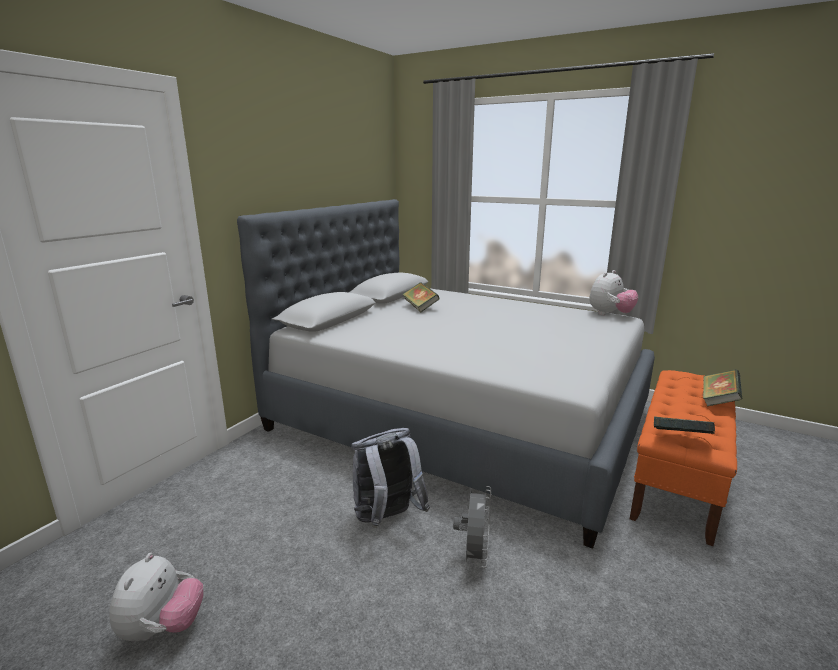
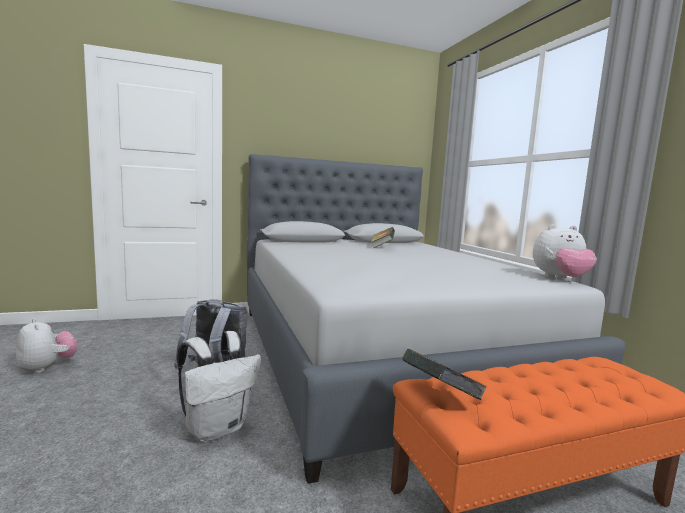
camera: 40 degrees right, 10 degrees down
(162, 628) = (47, 367): plush toy -> plush toy turned 90 degrees counterclockwise
(474, 556) = (217, 428): grey fan -> white backpack
(718, 400) = (602, 396): book -> none

